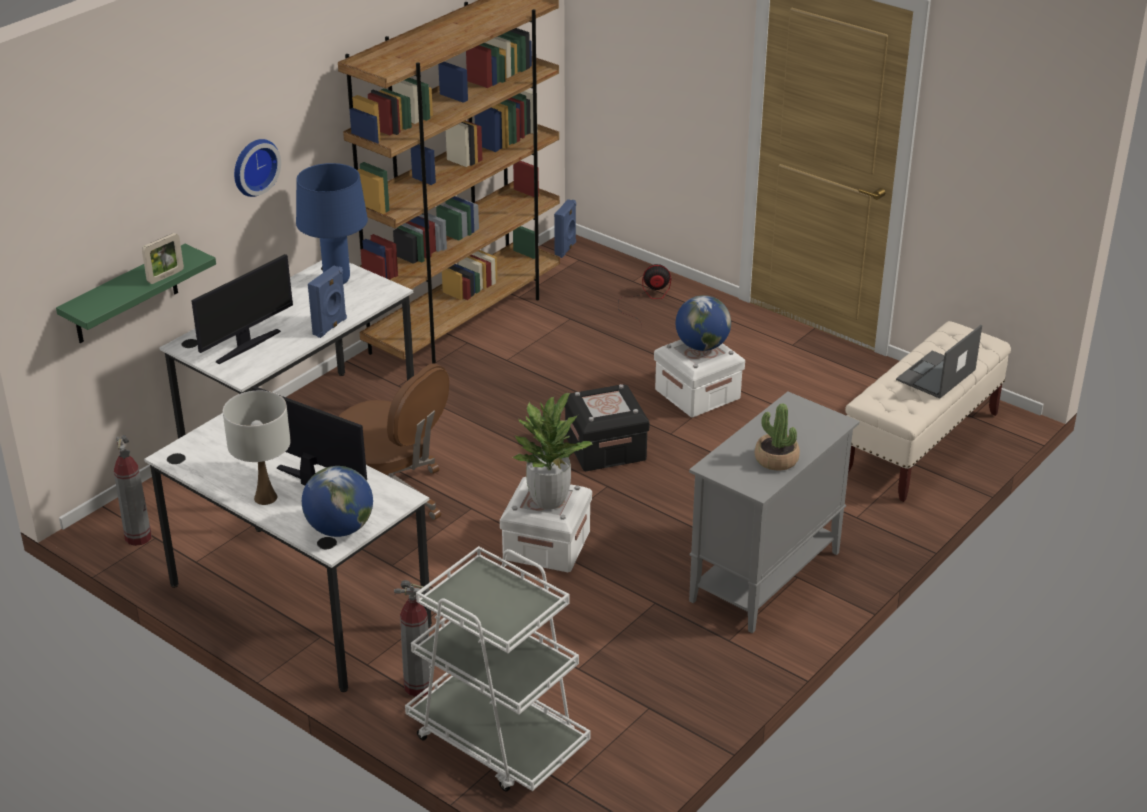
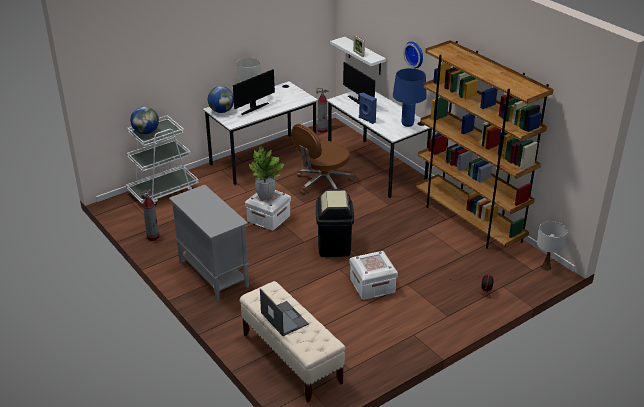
camera: 105 degrees right, 0 degrees up
(125, 295) = (364, 56): green shelf -> white shelf
(418, 687) = (202, 178): fire extinguisher -> fire extinguisher (153, 237)
(566, 249) = (546, 267): blue speaker -> white table lamp
(605, 448) = (334, 246): black storage box -> black trash can
(702, 346) = (376, 264): globe -> globe (146, 132)
(776, 459) = (196, 207): potted plant -> none

